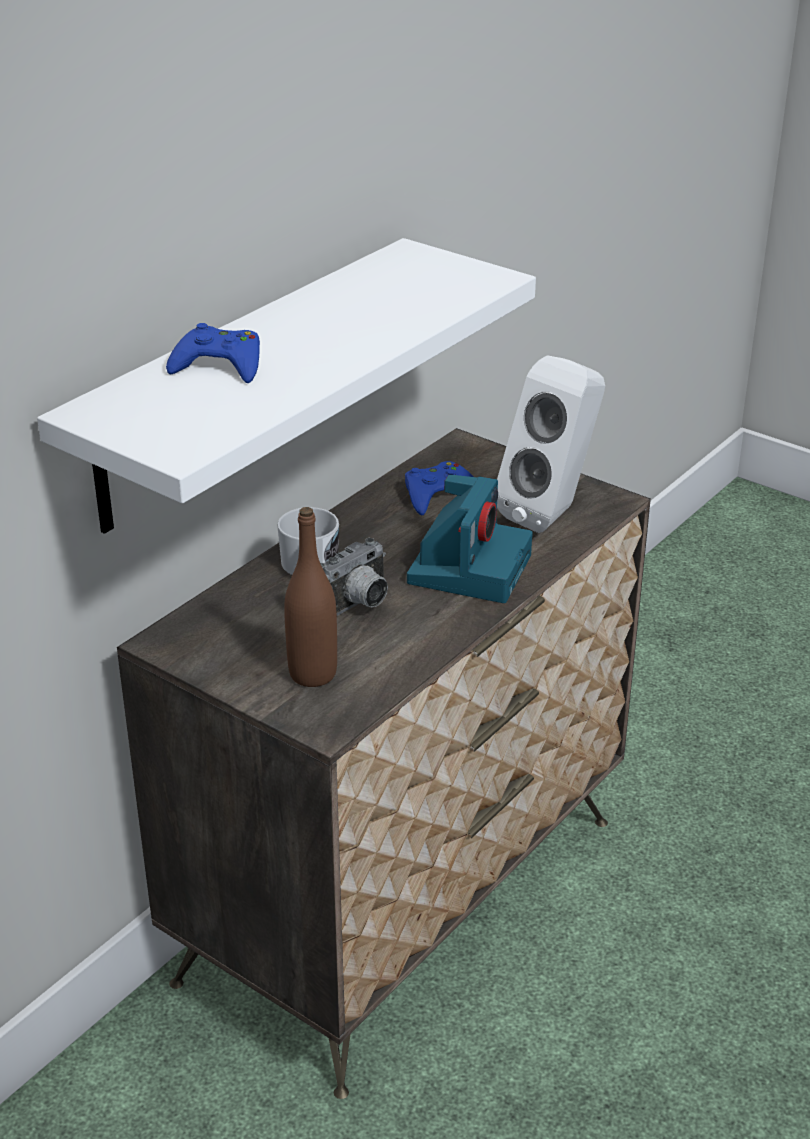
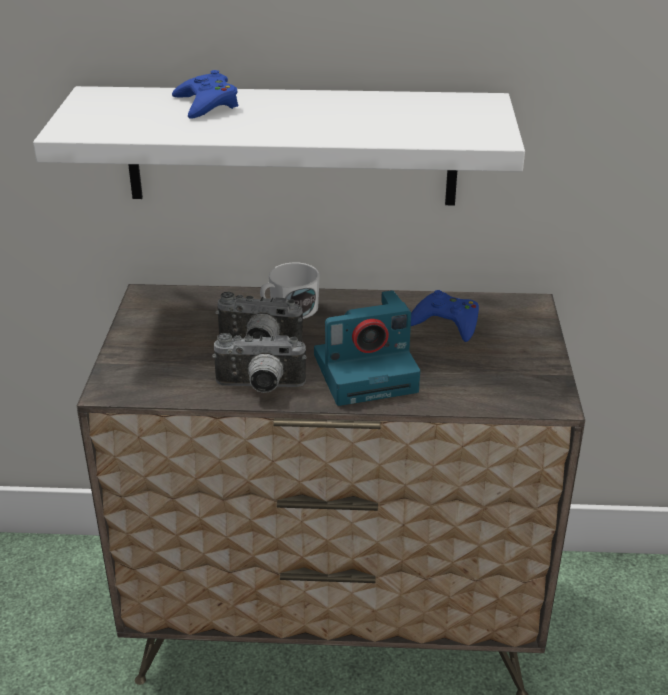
camera: 55 degrees right, 0 degrees up
(313, 674) = (165, 361): brown bottle -> none
(428, 634) = (260, 388): none -> camera
(552, 513) = (491, 380): white speaker -> none

